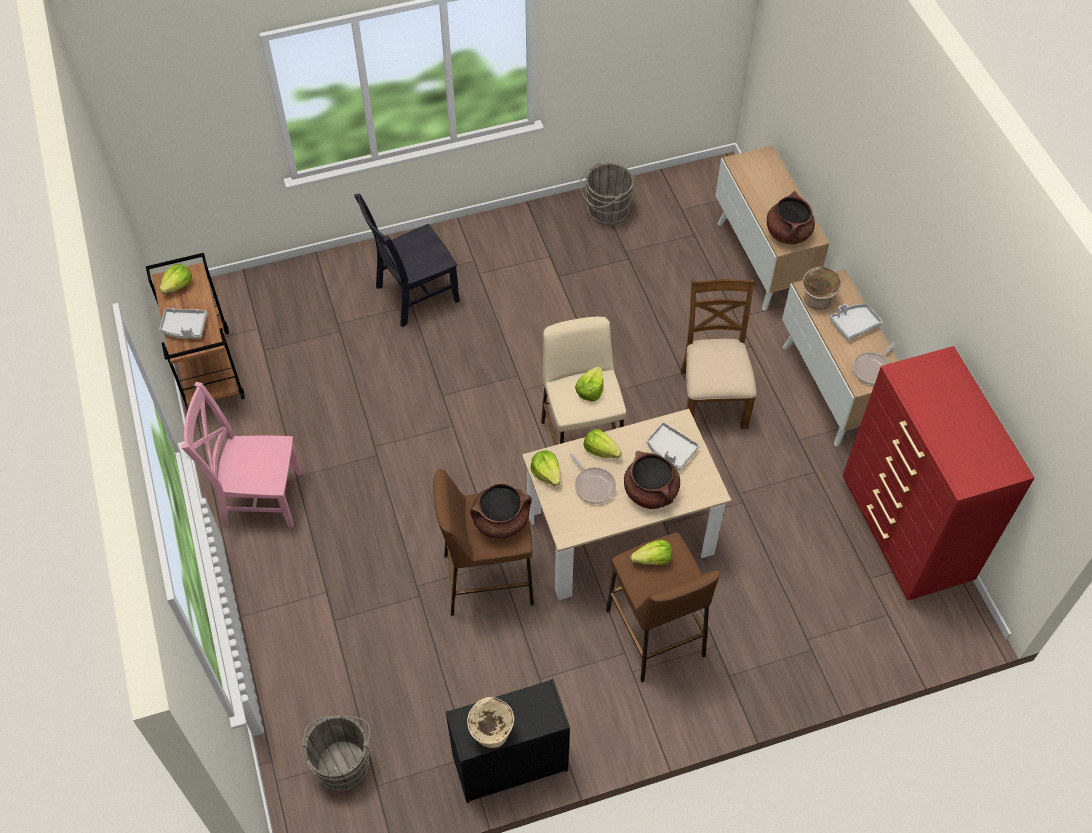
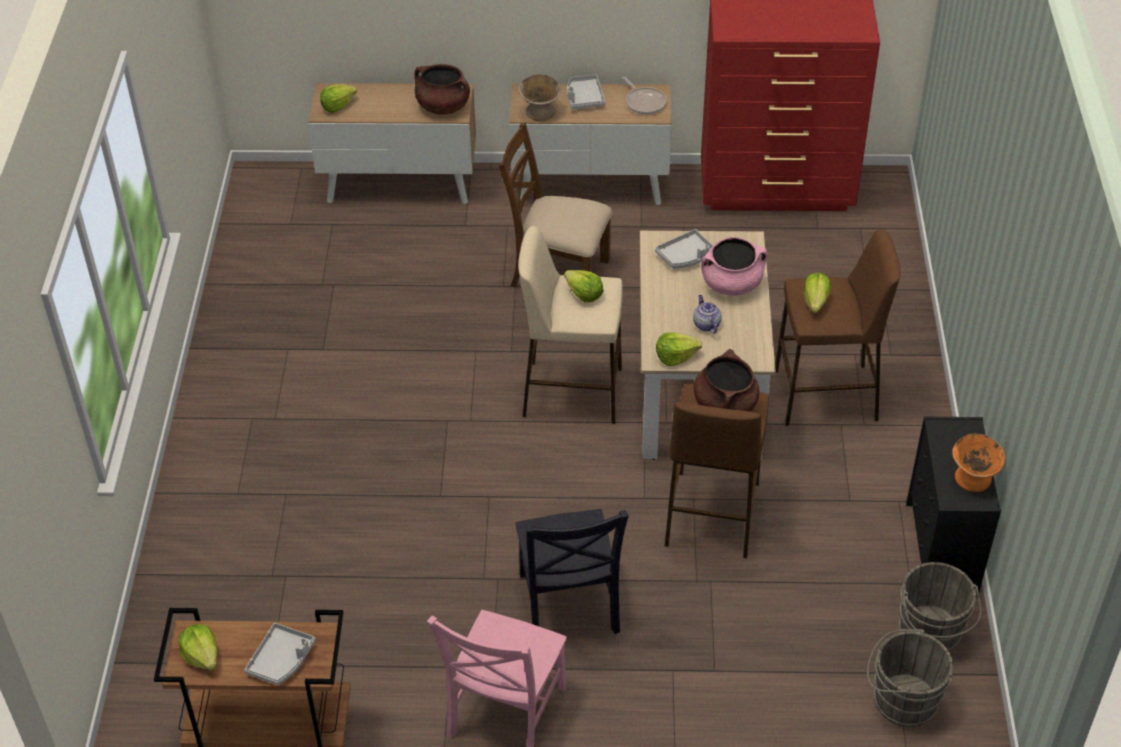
camera: 70 degrees left, 10 degrees down
(413, 295) = (271, 488): black chair -> black chair (568, 607)
(492, 732) = (973, 478): beige bowl -> orange bowl
(593, 485) = (706, 324): frying pan -> teapot
(601, 450) = (664, 307): lettuce -> lettuce (338, 106)
(605, 211) = (252, 285): grey bucket -> grey bucket (930, 634)
(651, 492) = (731, 284): brown cooking pot -> pink cooking pot

